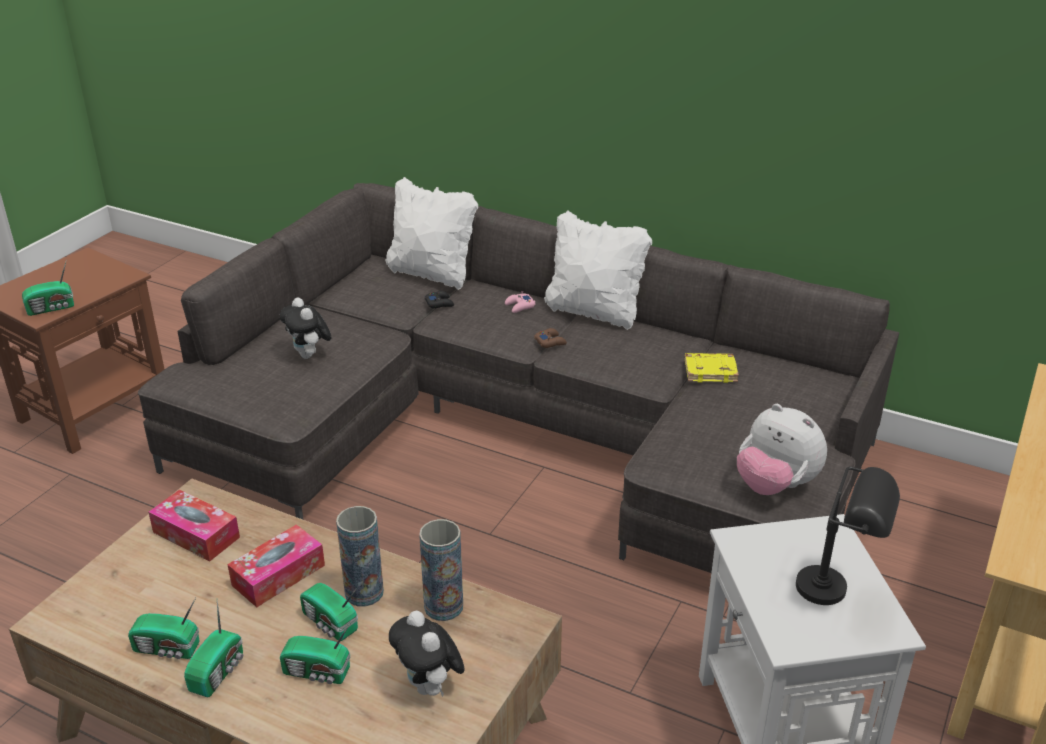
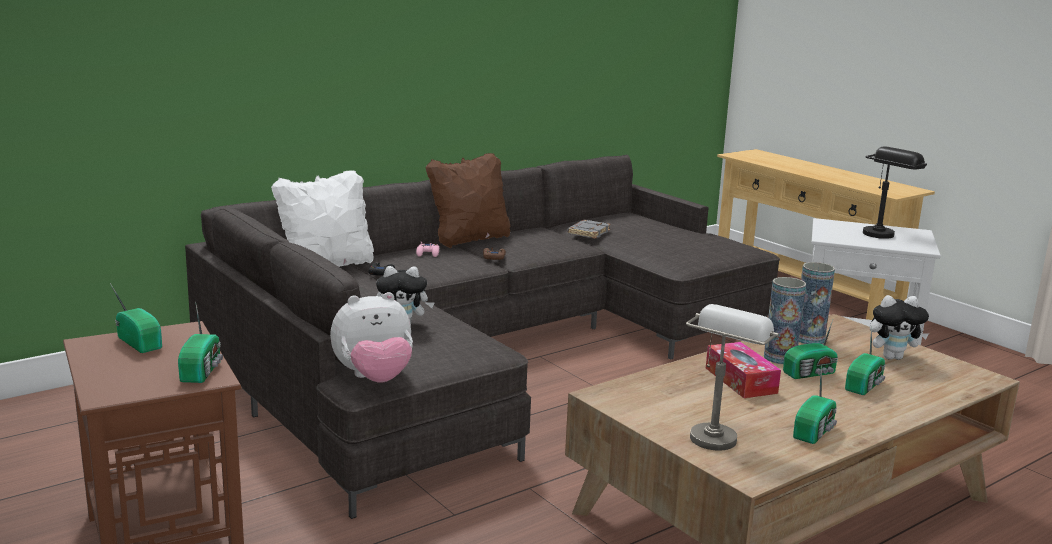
camera: 65 degrees left, 15 degrees down
(138, 583) = (718, 432): none -> grey table lamp
(196, 535) = (661, 401): tissue box -> none
(219, 671) = (851, 416): radio -> radio (140, 342)
(594, 312) = (469, 239): white pillow -> brown pillow
(711, 371) = (588, 232): yellow book -> grey book
(775, 485) = (729, 248): plush toy -> plush toy (374, 378)

